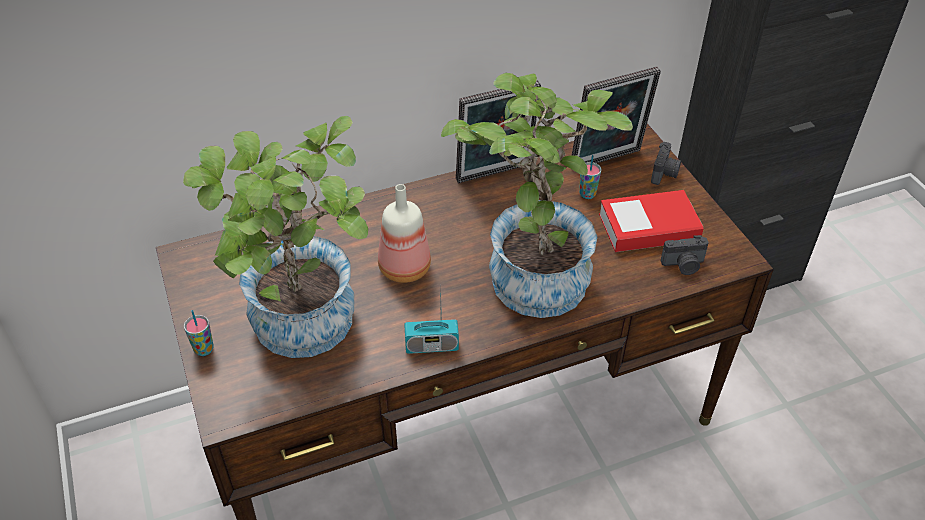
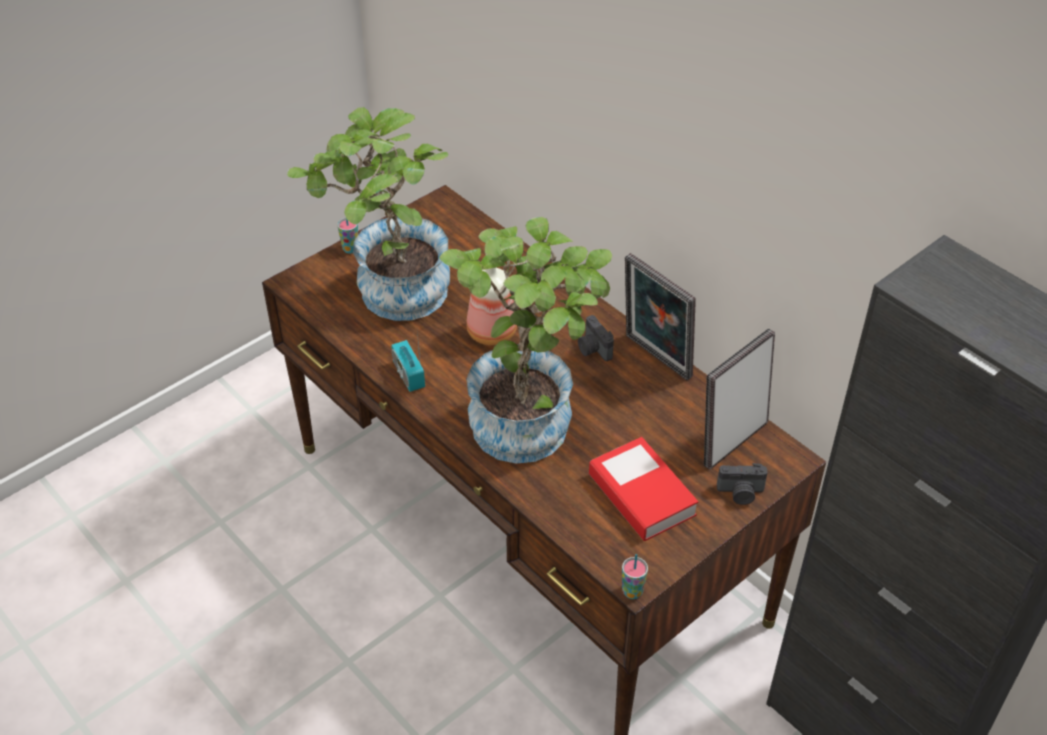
camera: 70 degrees right, 0 degrees up
(587, 194) = (666, 435): cup -> cup (632, 592)
(607, 161) = (731, 440): picture frame -> picture frame turned 90 degrees clockwise
(683, 265) = (599, 533): camera -> camera (593, 349)

